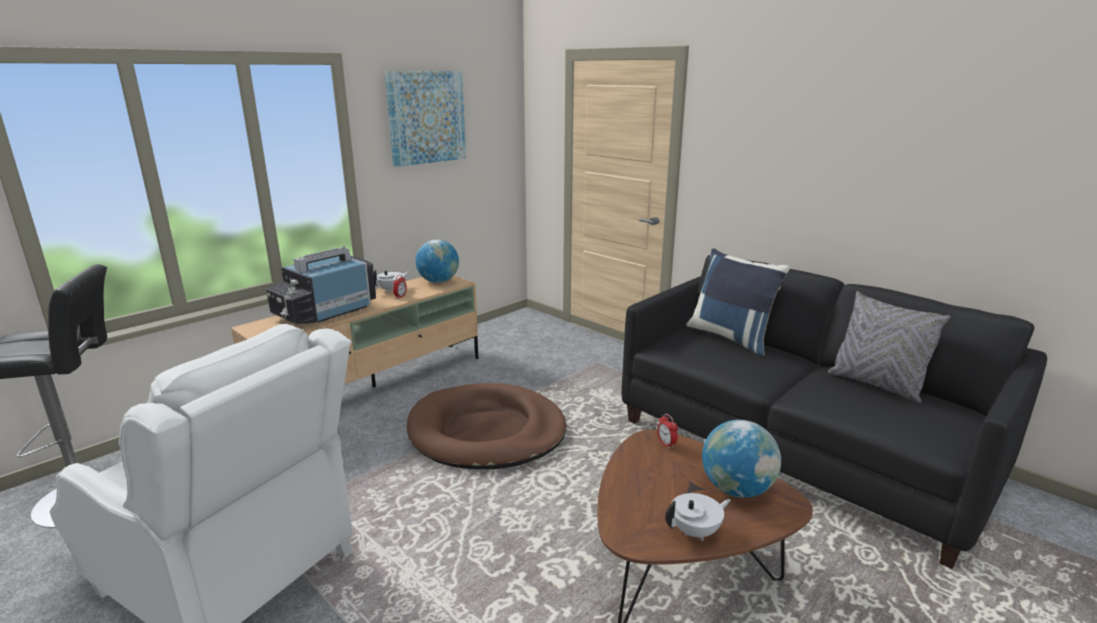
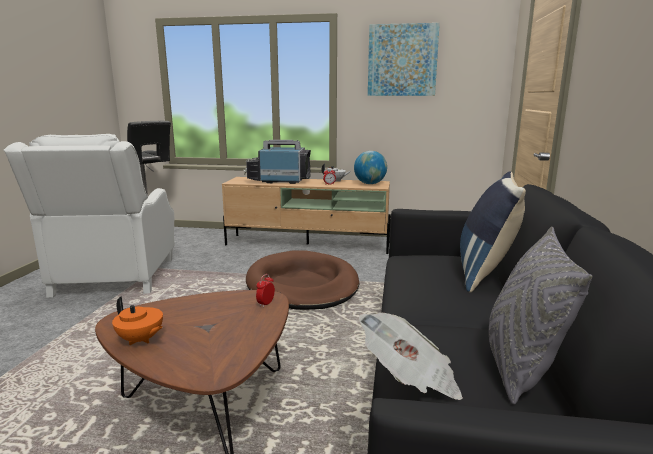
camera: 55 degrees right, 5 degrees down
(696, 532) = (140, 340): white teapot -> orange teapot
(736, 489) = (219, 345): globe -> none
(881, 419) = (410, 378): none -> newspaper

